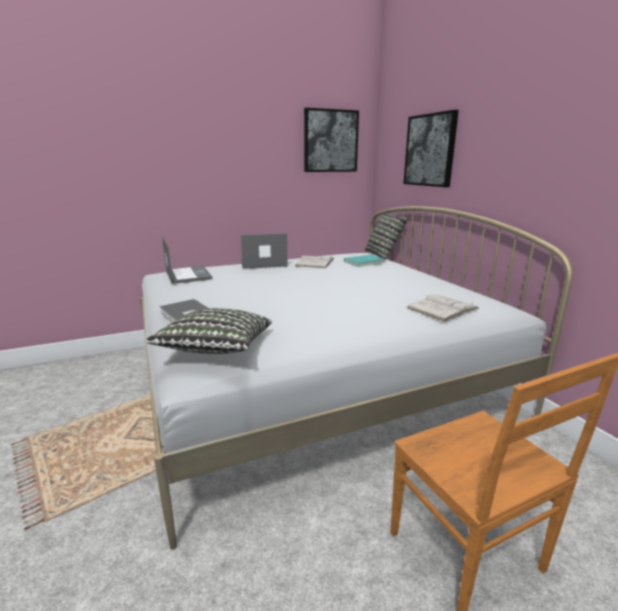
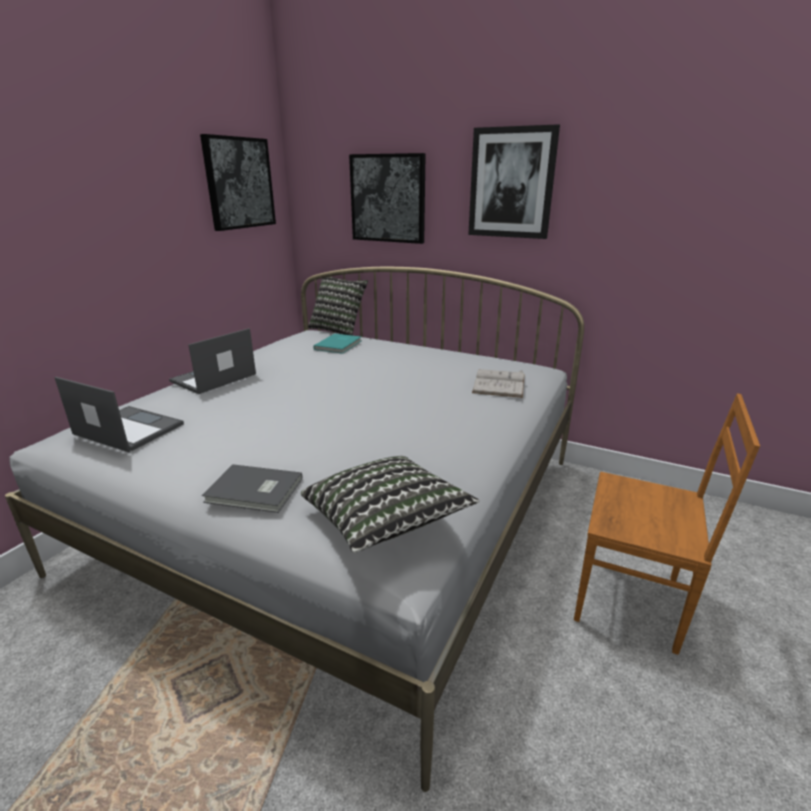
camera: 40 degrees left, 5 degrees up
(315, 262) = (282, 359): white book -> none
(521, 130) = (511, 183): none -> picture

